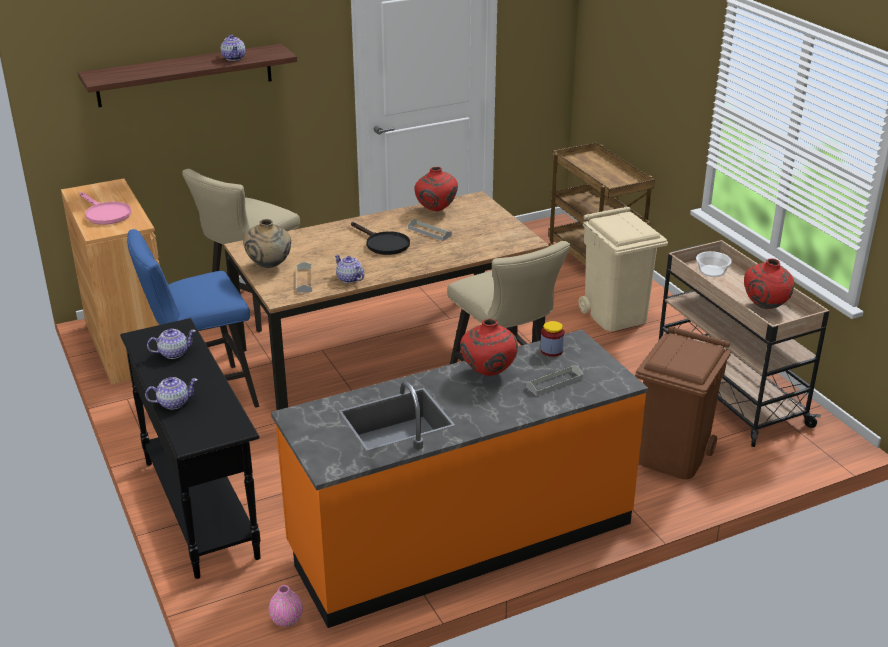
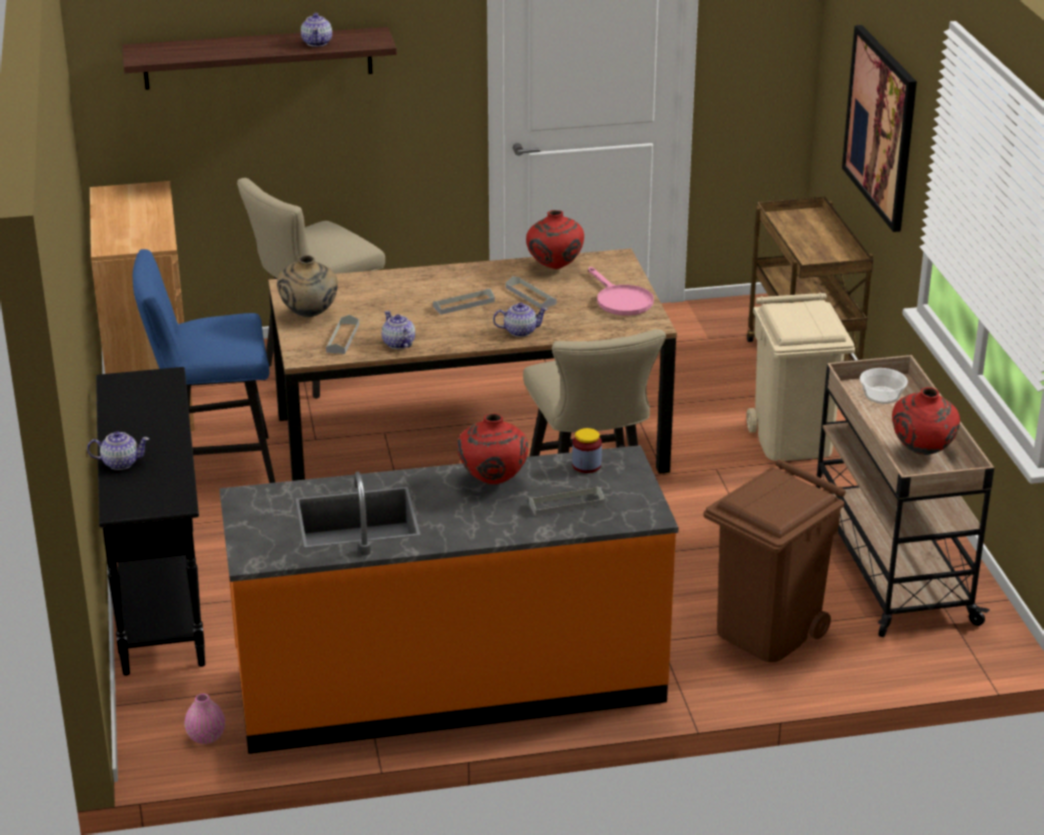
camera: 15 degrees right, 0 degrees up
(105, 214) = (127, 225): pink frying pan -> pink frying pan (620, 300)
(173, 353) = (145, 406): teapot -> teapot (520, 331)
(383, 244) = (463, 304): black frying pan -> grey tray
(650, 84) = (881, 126): none -> picture

